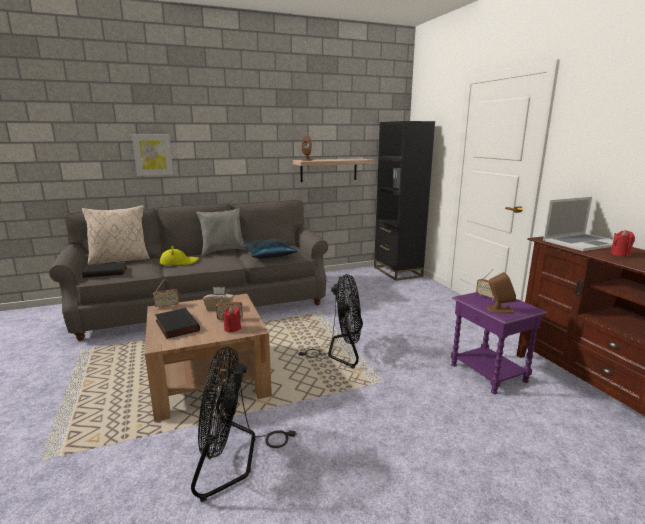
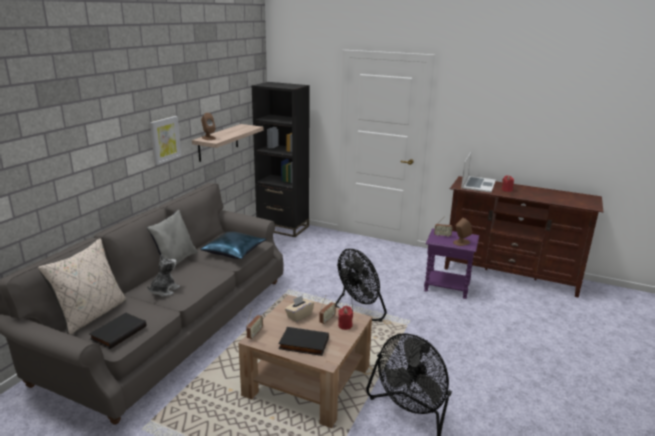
camera: 45 degrees left, 5 degrees up
(153, 155) = (68, 169): picture -> picture (165, 139)
(179, 262) = (164, 290): yellow hat -> plush toy

